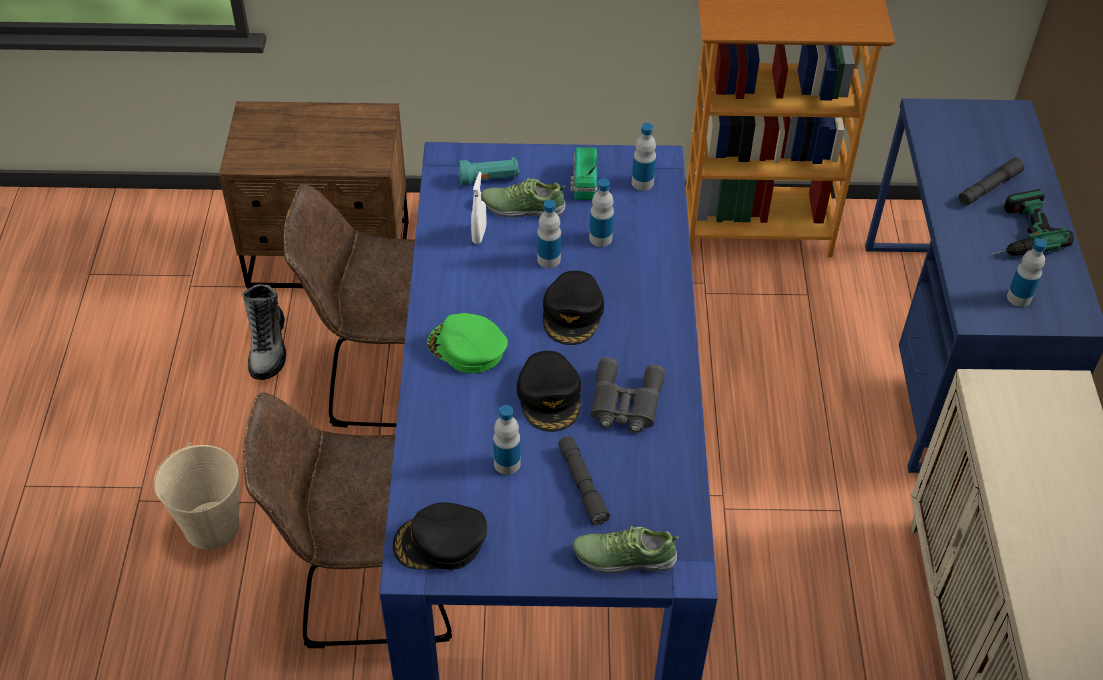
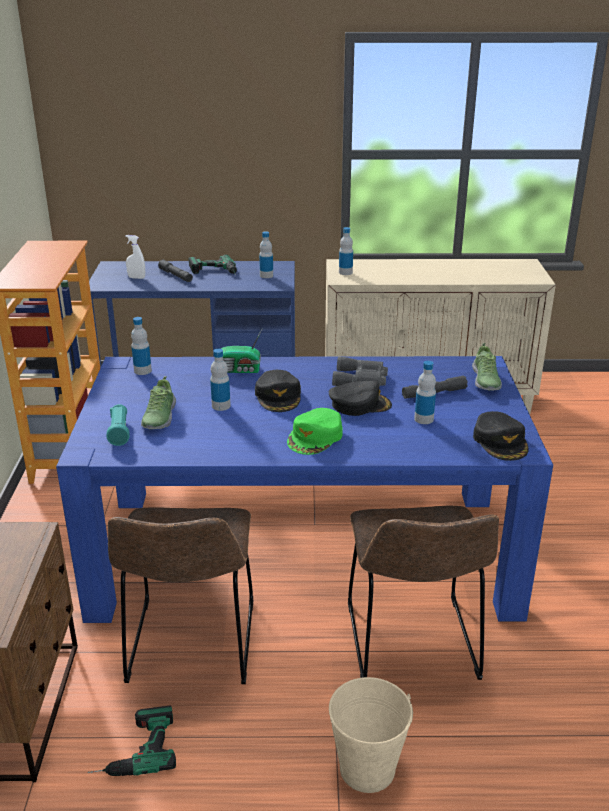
camera: 90 degrees left, 20 degrees down
(268, 347) = (133, 749): boot -> power drill
(479, 235) = (188, 435): white spray bottle -> white spray bottle (136, 278)
(573, 313) = (278, 396): black cap -> black cap turned 75 degrees clockwise
(583, 183) = (137, 392): radio -> radio (240, 370)
(600, 238) = (201, 386): bottle -> bottle (345, 272)

